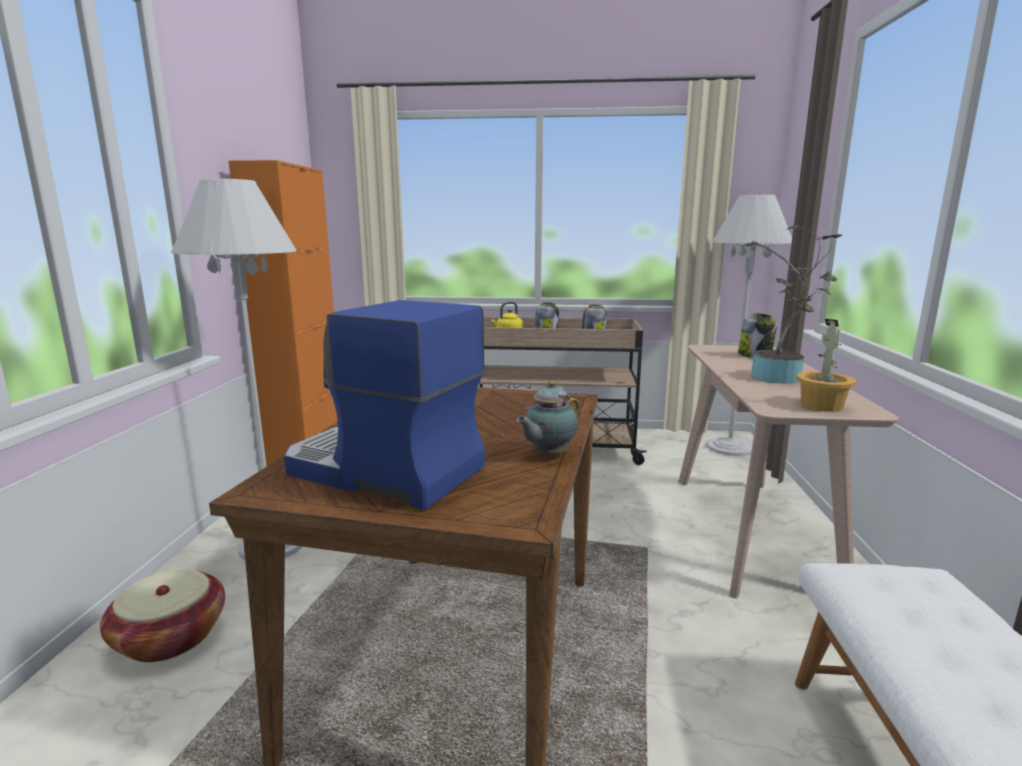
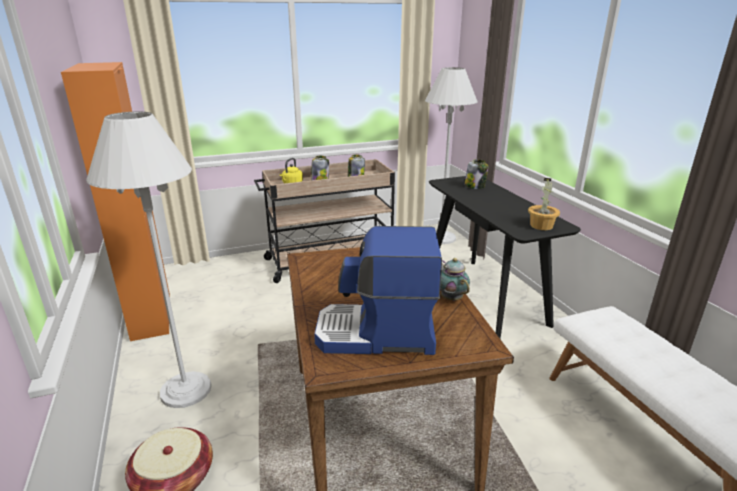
camera: 25 degrees left, 10 degrees up
(548, 454) = (450, 298): teapot -> teapot turned 135 degrees clockwise
(751, 531) = (484, 295): beige console table -> black console table
(780, 379) = (504, 206): potted plant -> none

